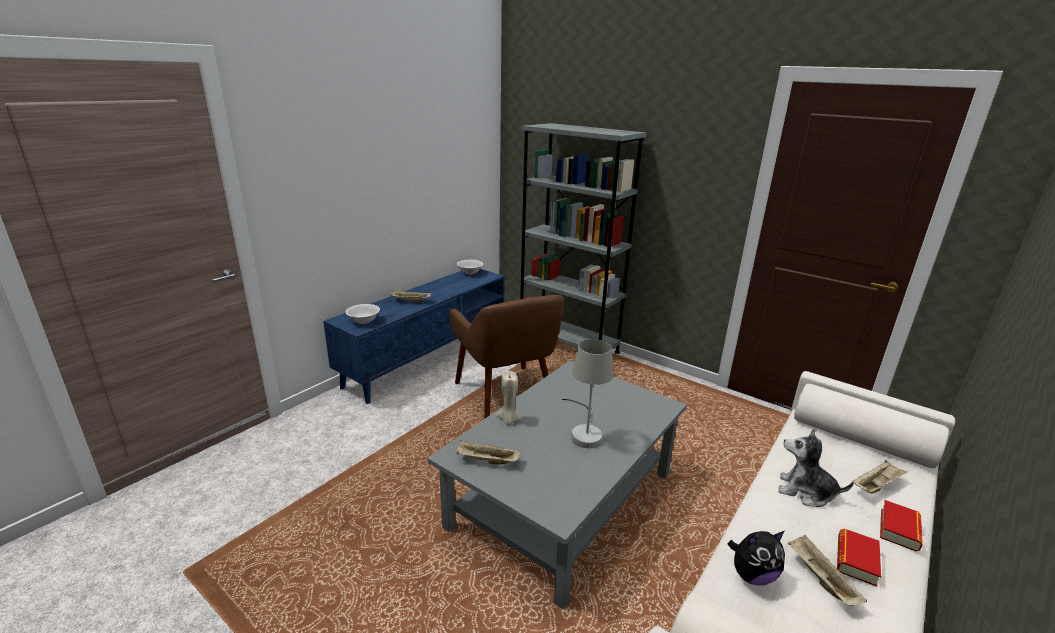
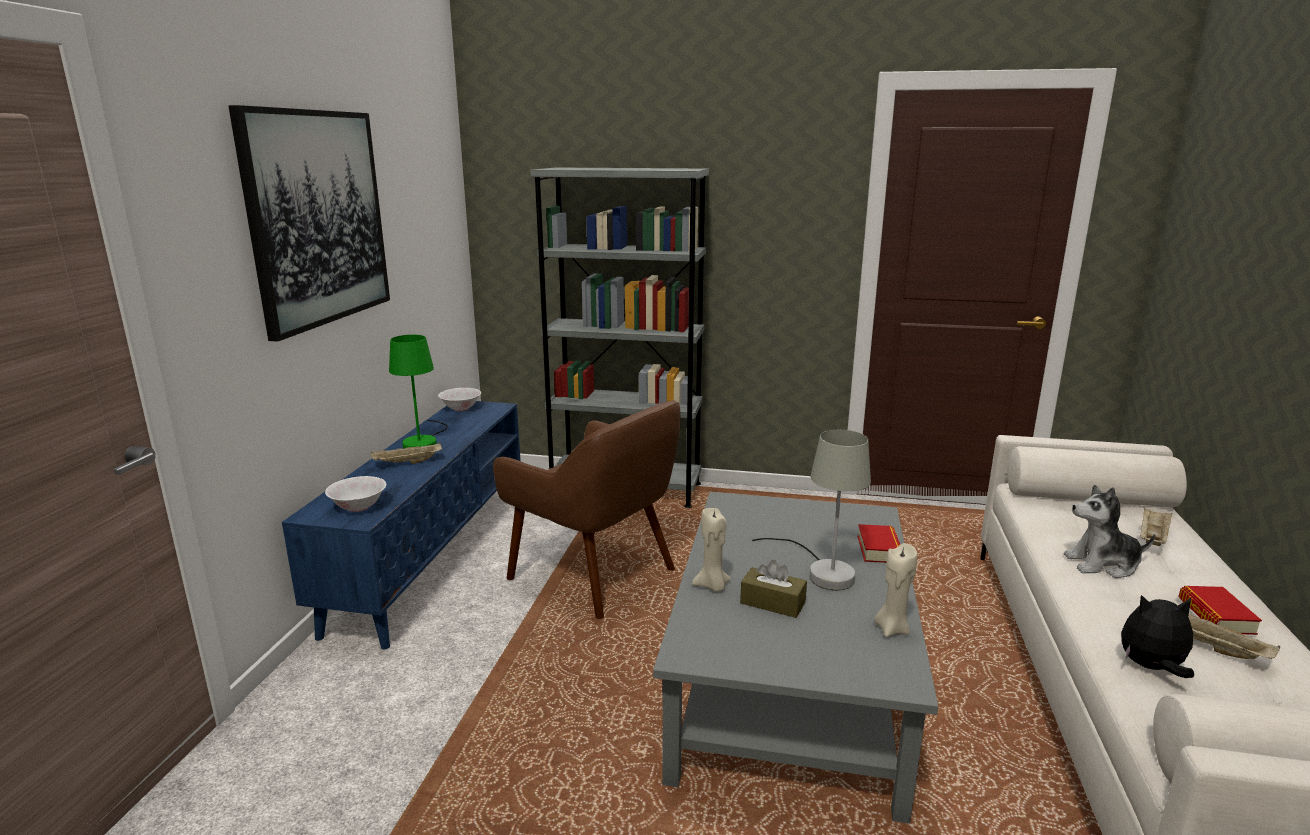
camera: 25 degrees left, 5 degrees down
(368, 151) = (317, 218): none -> picture
(430, 290) = (424, 443): none -> green table lamp
(486, 461) = (739, 646): beige tray -> none
(533, 442) = (772, 603): none -> brown tissue box
(590, 482) = (892, 628): none -> beige candle
(752, 575) = (1151, 668): plush toy -> plush toy turned 135 degrees counterclockwise
(899, 529) = (1214, 573): book -> book (879, 549)

